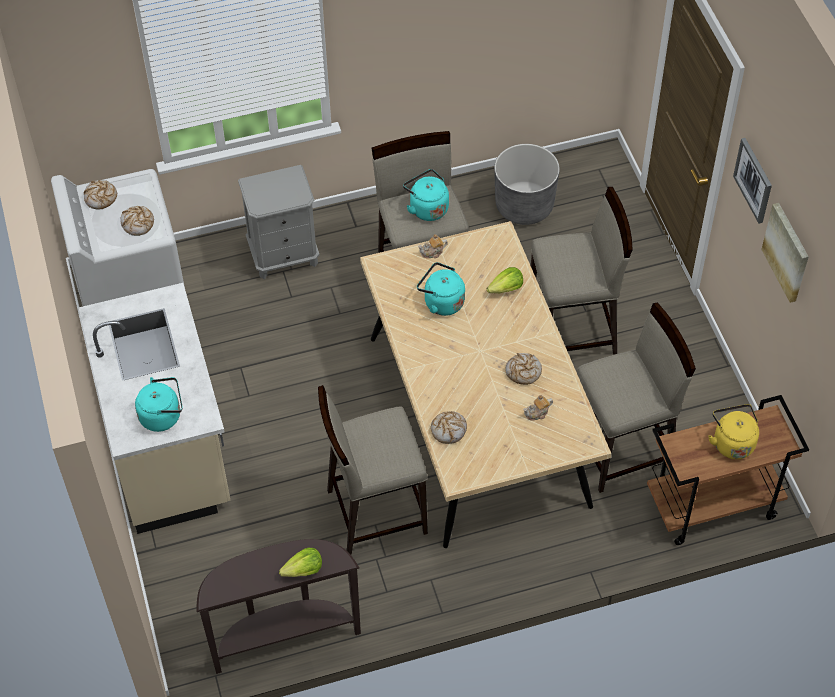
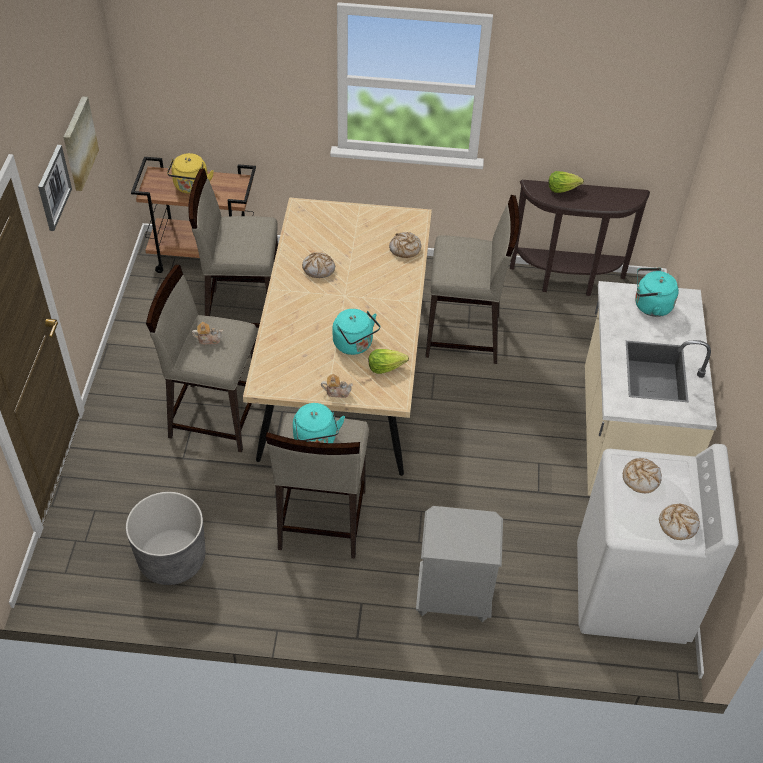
camera: 160 degrees left, 5 degrees down
(506, 289) = (289, 336): lettuce -> lettuce (385, 367)
(537, 413) = (327, 238): teapot -> teapot (208, 339)

